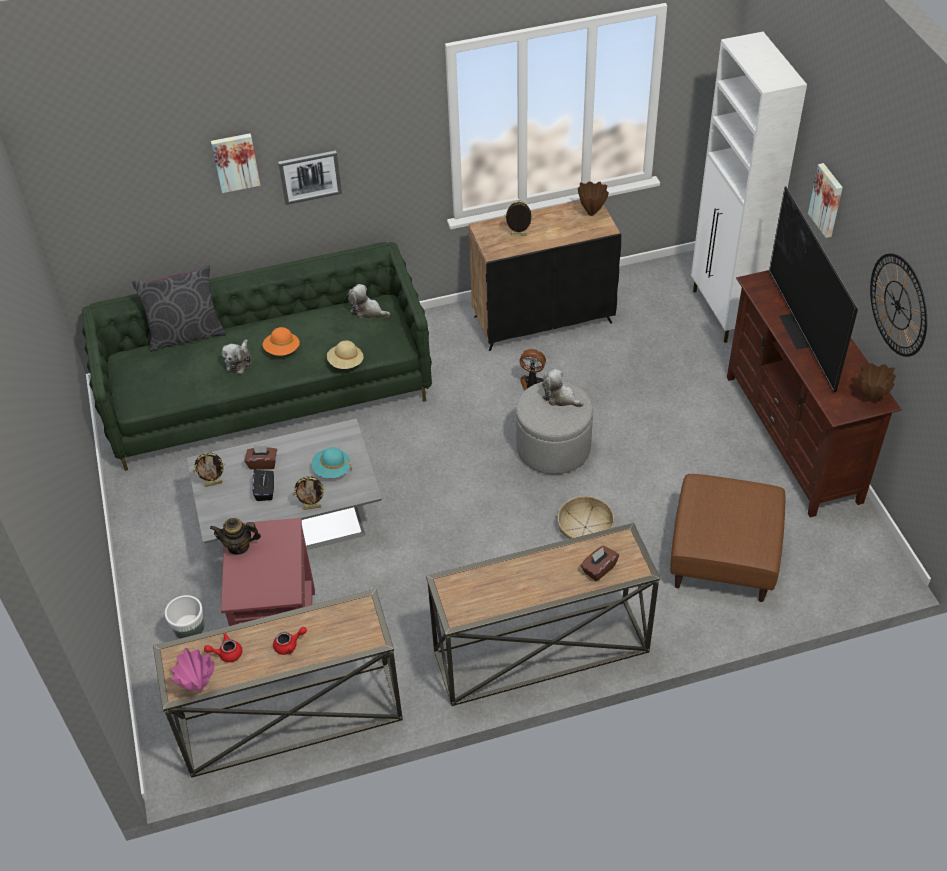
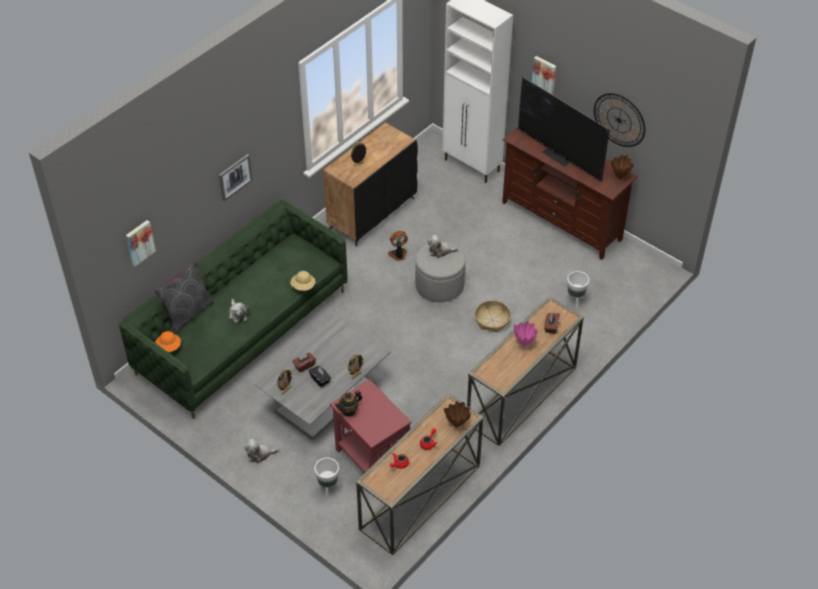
camera: 35 degrees left, 0 degrees up
(198, 687) = (401, 488): pink vase -> pink vase (524, 344)
(235, 161) = (196, 185): picture -> picture (139, 242)
(282, 350) = (259, 295): orange hat -> orange hat (168, 347)
(332, 470) = (348, 350): turquoise hat -> none
(367, 311) = (289, 250): plush toy -> plush toy (260, 454)
(591, 214) = (390, 134): brown vase -> brown vase (457, 425)
(724, 557) = (575, 301): brown ottoman -> white planter

